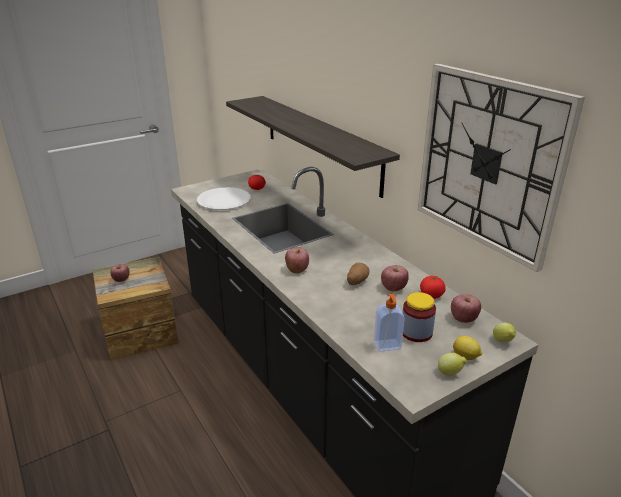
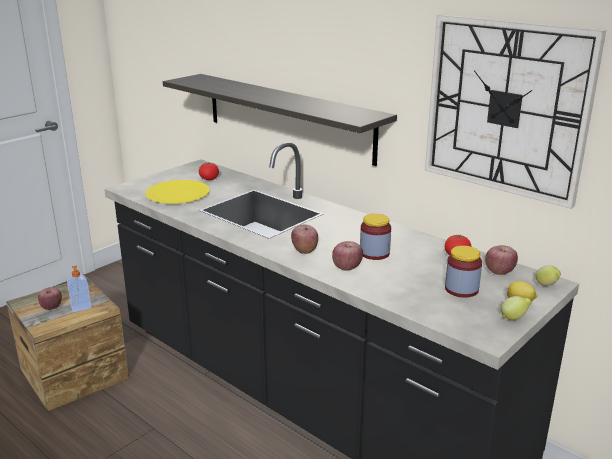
camera: 15 degrees left, 5 degrees down
(224, 200) = (177, 194): white plate -> yellow plate
(356, 281) = (374, 253): potato -> jar
(387, 346) = (440, 305): soap dispenser -> soap dispenser (81, 308)
(393, 288) = (415, 254): apple -> apple (347, 267)

